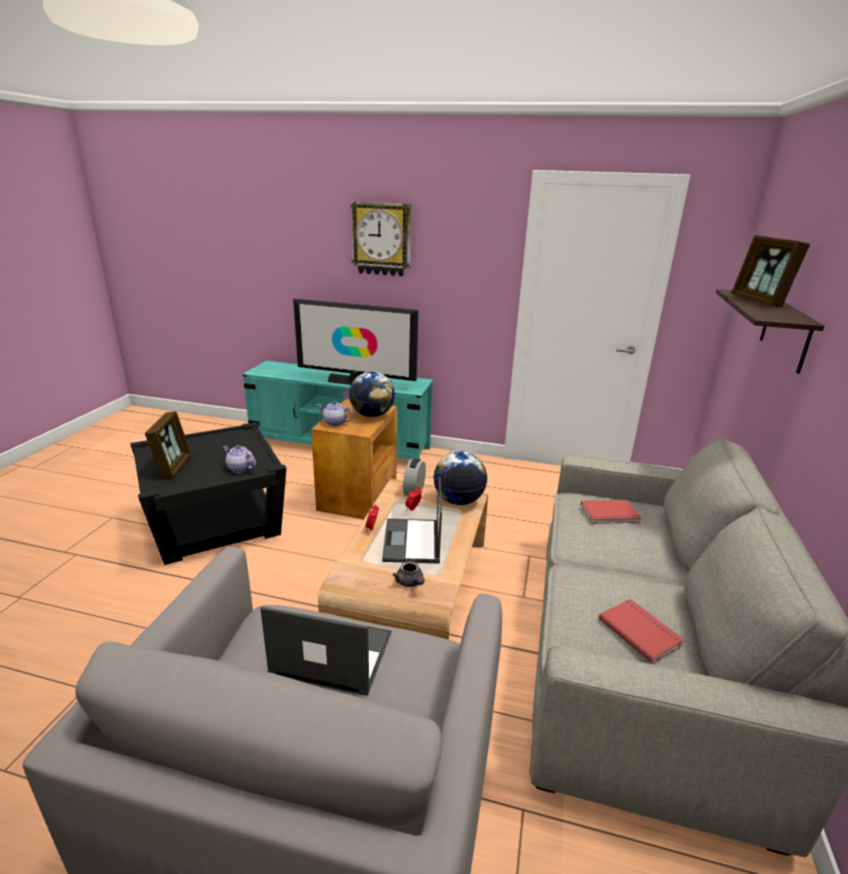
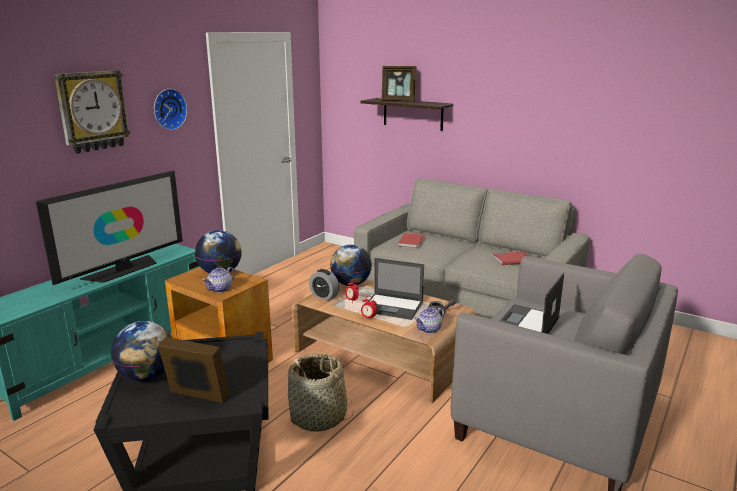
camera: 70 degrees left, 5 degrees down
(206, 442) = (147, 376): none -> globe
(240, 468) = (238, 357): teapot -> teapot (429, 329)
(276, 574) = (319, 417): none -> basket
(462, 251) = (168, 109): none -> wall clock

